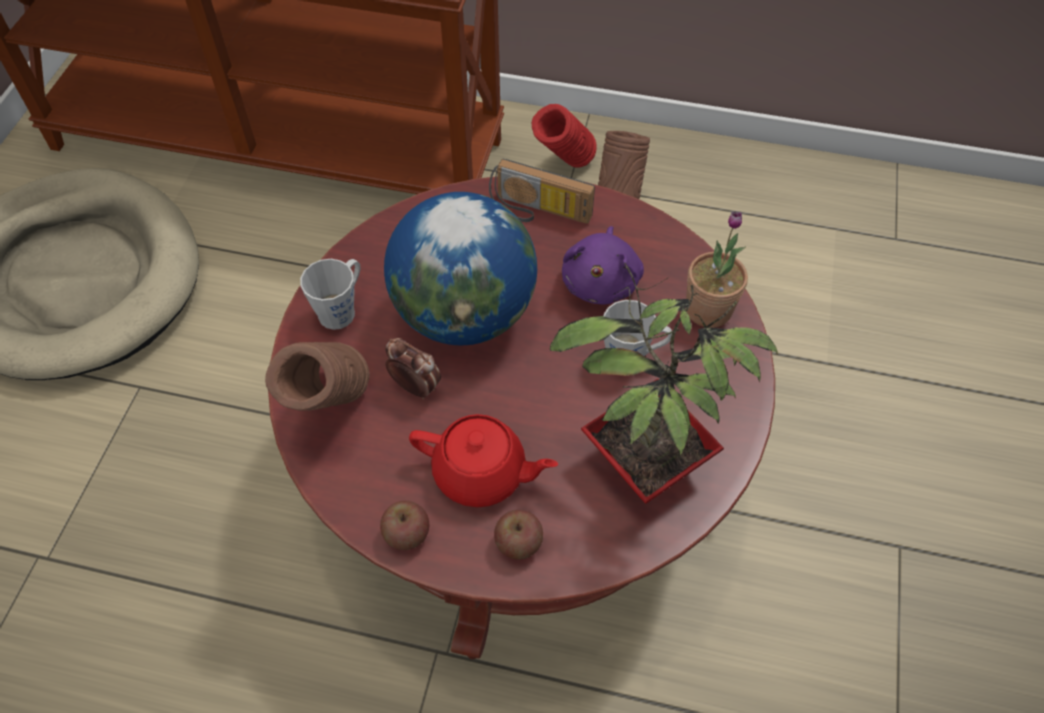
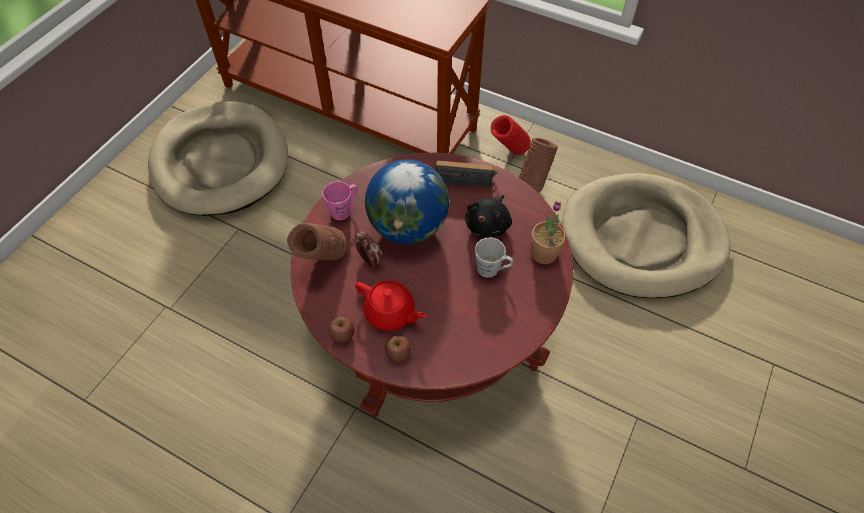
camera: 15 degrees right, 0 degrees up
(342, 309) = (344, 210): grey mug -> pink mug
(537, 212) = (466, 178): radio -> radio turned 150 degrees clockwise
(601, 281) = (488, 224): purple plush toy -> black plush toy
(641, 466) = (476, 330): potted plant -> none
(811, 259) = (641, 239): none -> beige dog bed

